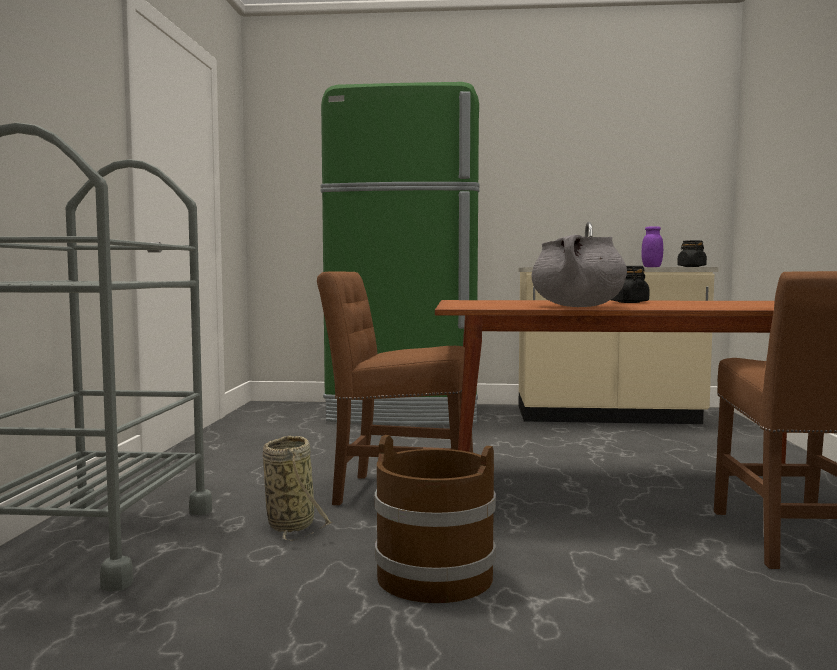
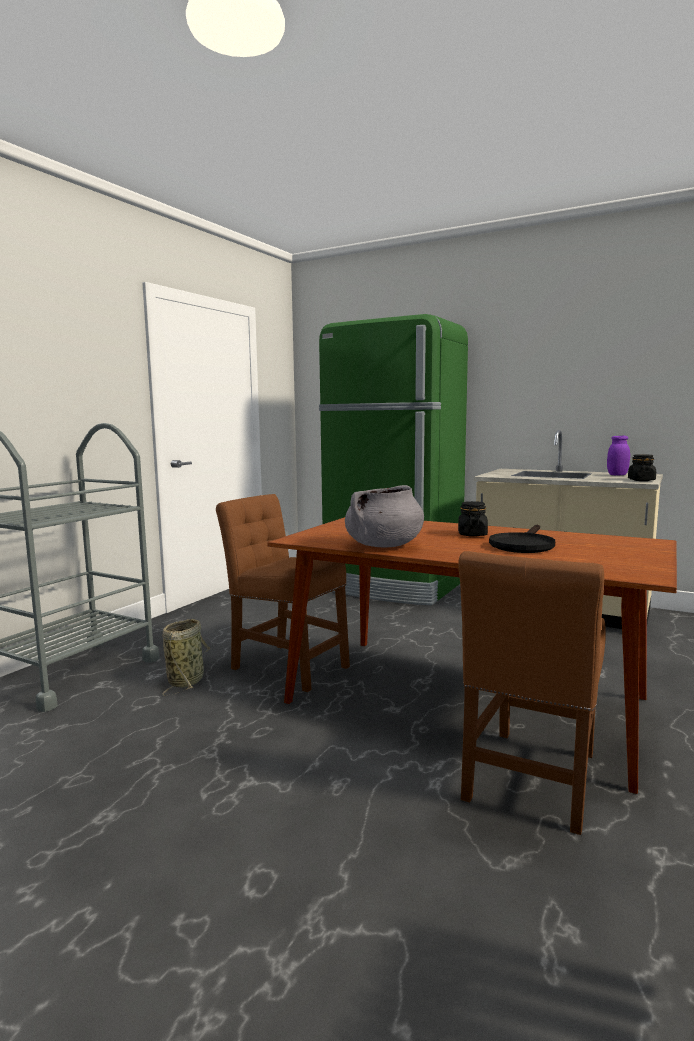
camera: 25 degrees right, 5 degrees up
(435, 576) = (216, 744): brown bucket -> none
(703, 304) = (523, 545): none -> black frying pan

